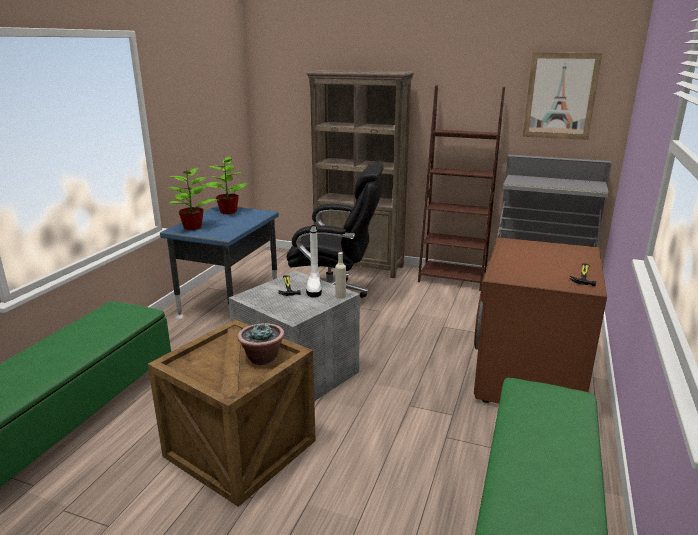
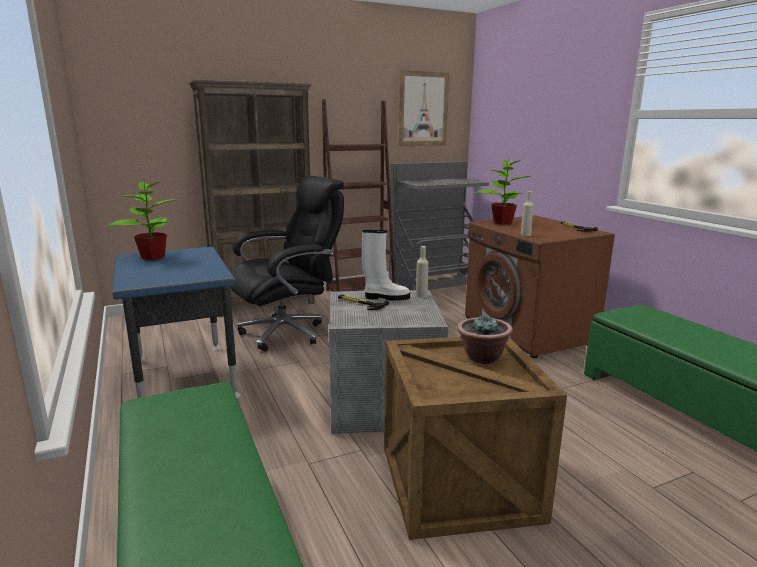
camera: 45 degrees left, 5 degrees down
(193, 227) = (149, 277): potted plant -> potted plant (502, 222)
(314, 288) = (385, 297): white boot -> white boot turned 45 degrees counterclockwise
(499, 267) = (525, 235): none -> beige bottle

